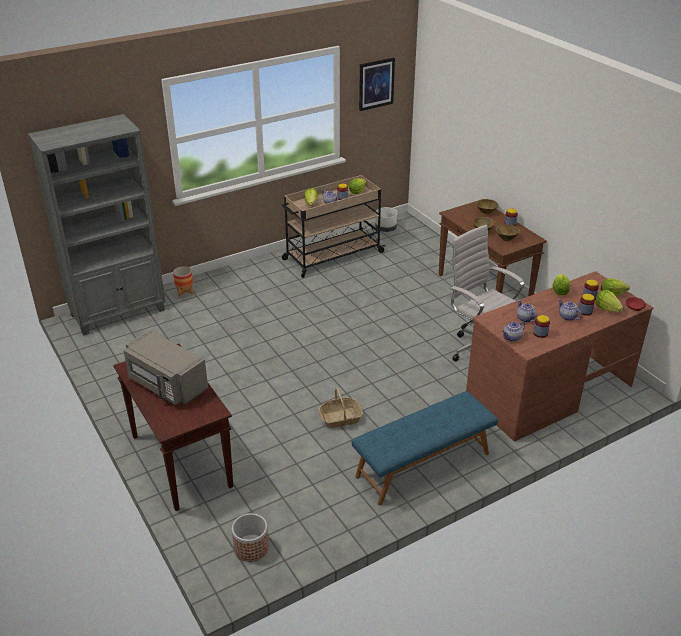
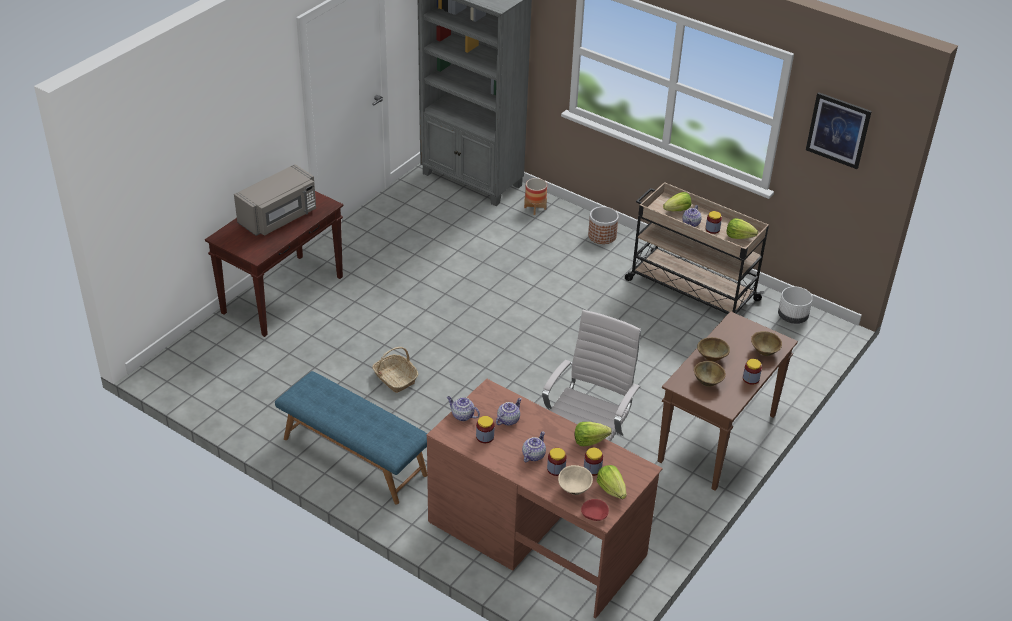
camera: 65 degrees right, 5 degrees up
(166, 384) = (279, 217): grey microwave -> grey microwave turned 150 degrees counterclockwise
(251, 548) = (197, 371): planter -> planter (602, 235)
(607, 309) = (574, 488): lettuce -> beige bowl

